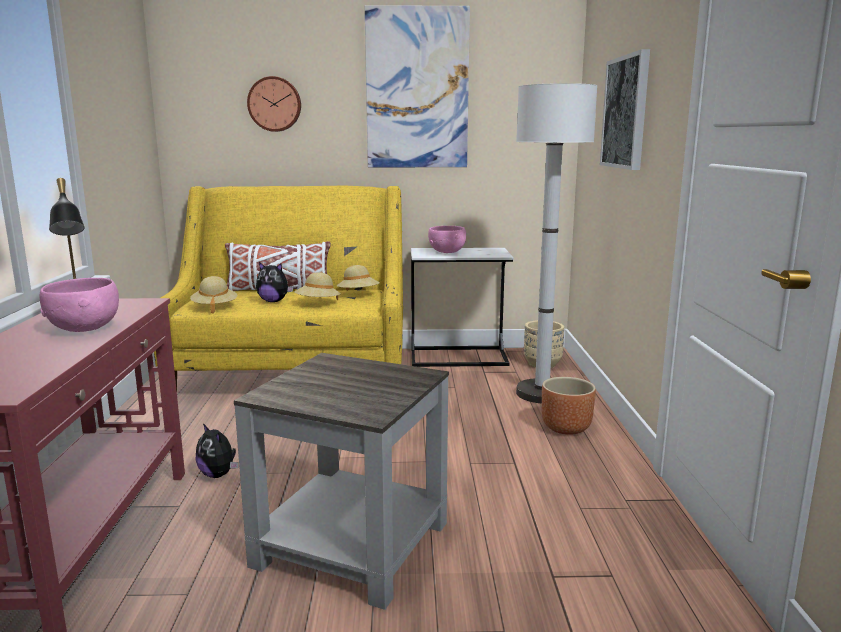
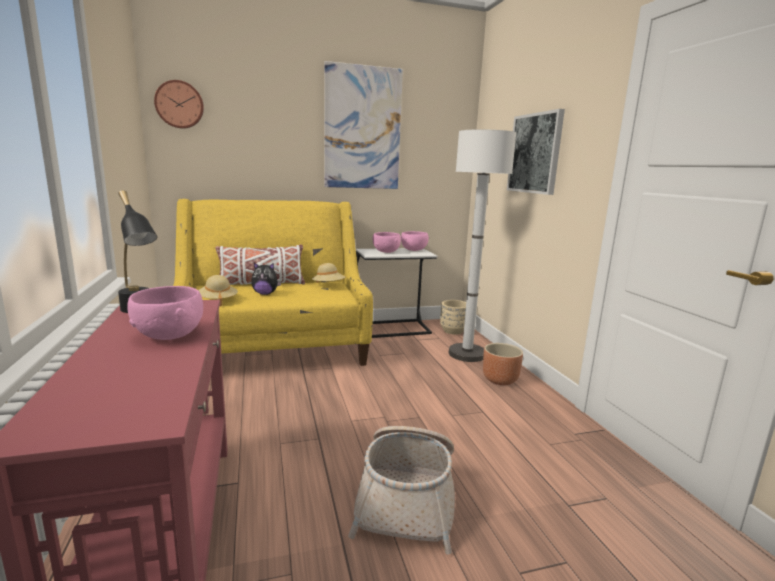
camera: 15 degrees left, 0 degrees up
(218, 474) = (258, 447): plush toy -> none
(274, 104) = (250, 134): wall clock -> wall clock (179, 105)
(318, 303) = (303, 295): beige hat -> none
(355, 543) = (407, 498): grey side table -> basket
(489, 250) = (414, 250): none -> pink bowl

